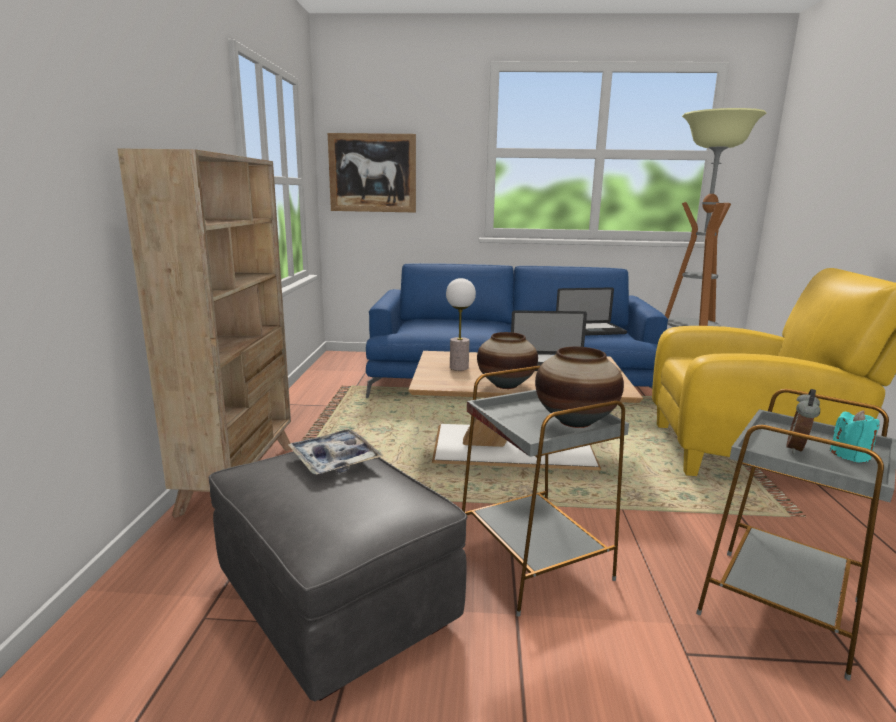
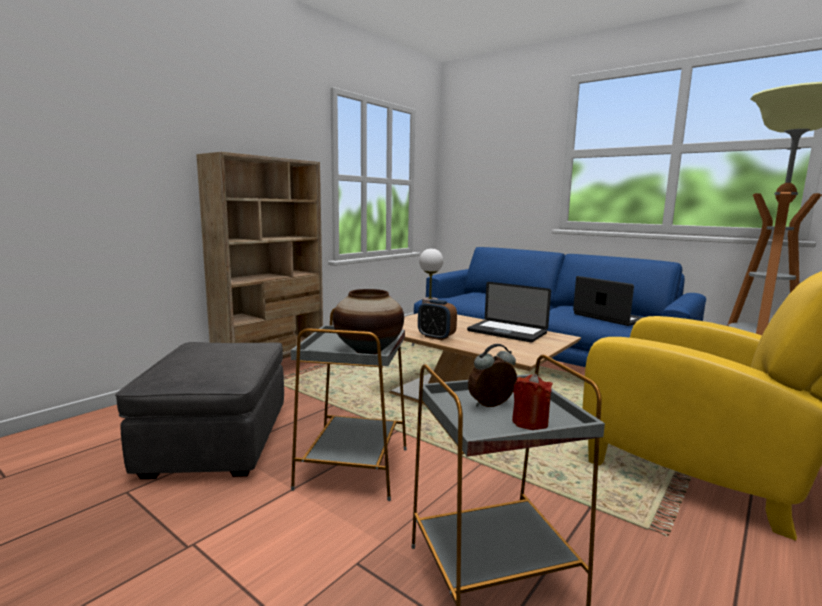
camera: 35 degrees right, 5 degrees down
(335, 460) = (239, 348): tray -> none
(372, 173) = (475, 176): picture -> none
(506, 385) = (436, 337): vase -> alarm clock
(590, 330) = (609, 318): laptop -> laptop turned 150 degrees counterclockwise
(850, 455) = (530, 422): turquoise candle -> red candle

